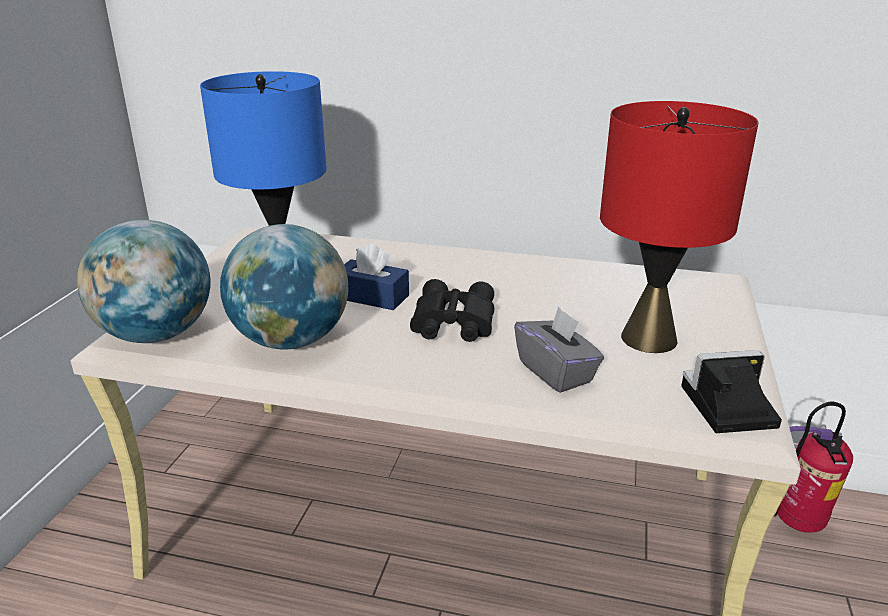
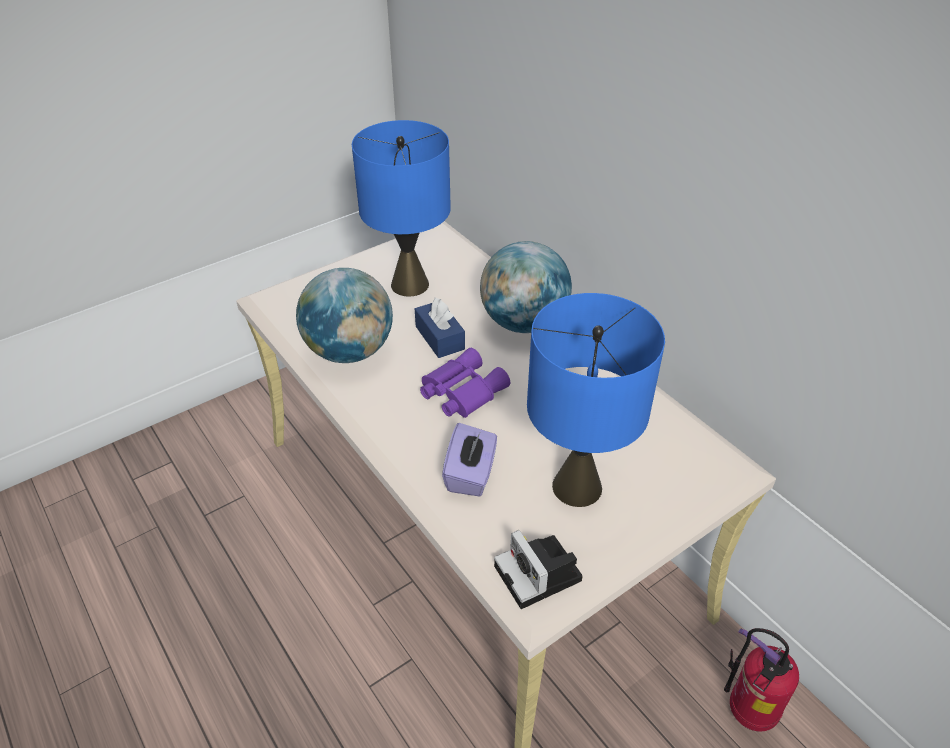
camera: 40 degrees right, 15 degrees up
(156, 335) = (287, 305): globe -> globe (523, 322)
(451, 323) = (460, 391): black binoculars -> purple binoculars
(556, 372) = (470, 474): grey tissue box -> purple tissue box
(649, 339) = (577, 487): red table lamp -> blue table lamp
(725, 407) = (540, 575): camera -> camera turned 150 degrees counterclockwise

